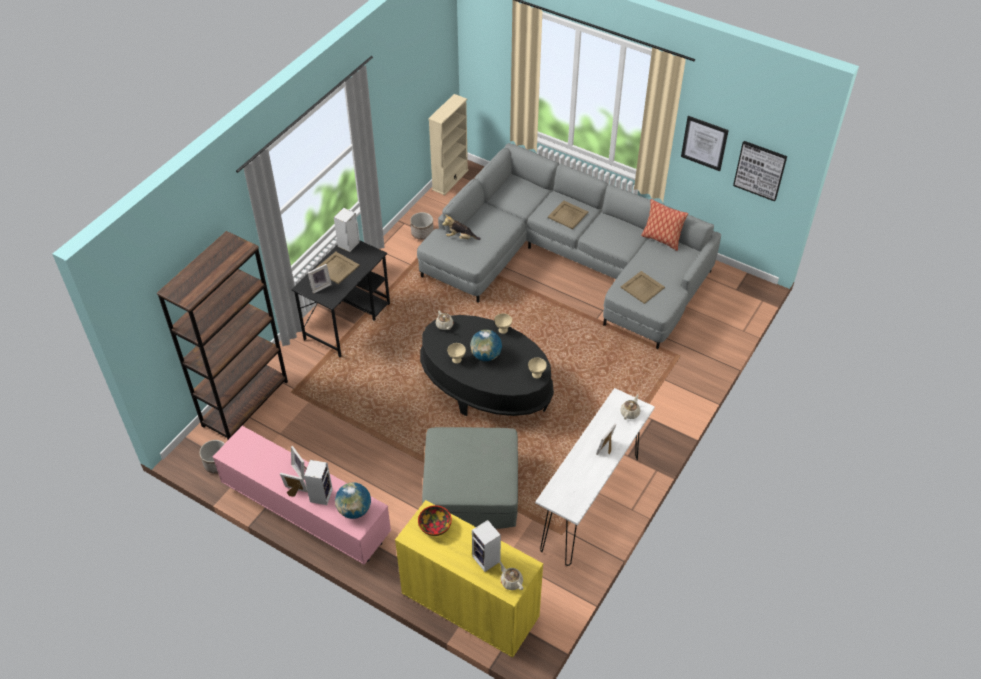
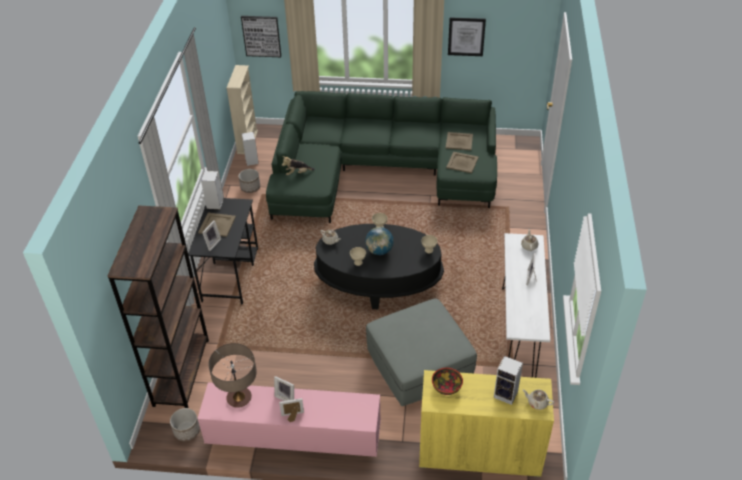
camera: 25 degrees left, 5 degrees down
(259, 453) = (239, 398): none -> table lamp
(321, 494) = (317, 409): speaker -> speaker (251, 160)
(354, 510) = (354, 409): globe -> none
(567, 214) = (371, 130): beige tray -> beige tray (459, 141)
(568, 261) = (380, 170): grey sofa -> green sofa
(661, 239) = (452, 126): pillow -> none
(760, 170) = (516, 44): picture -> picture (261, 36)

